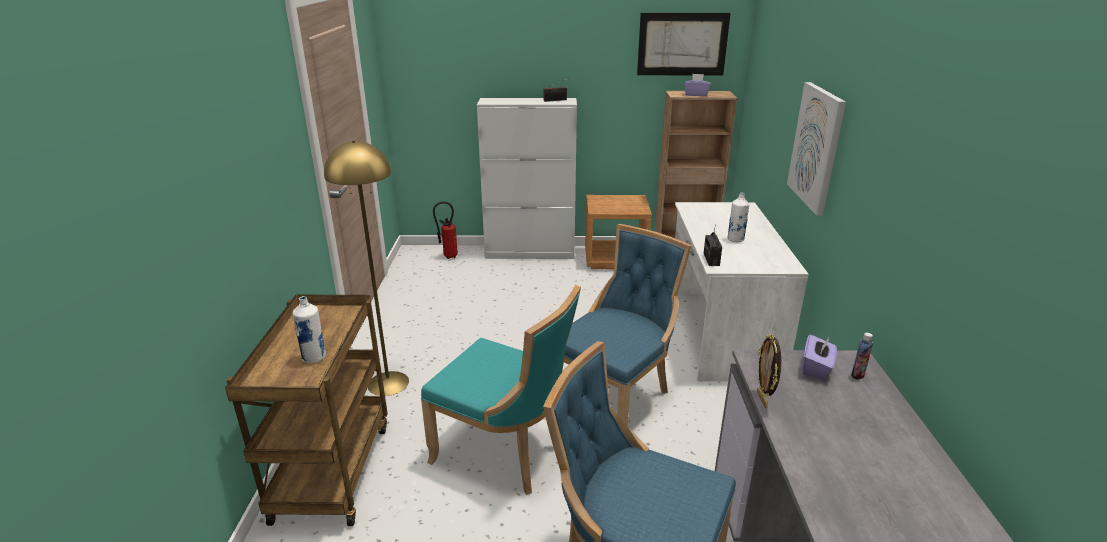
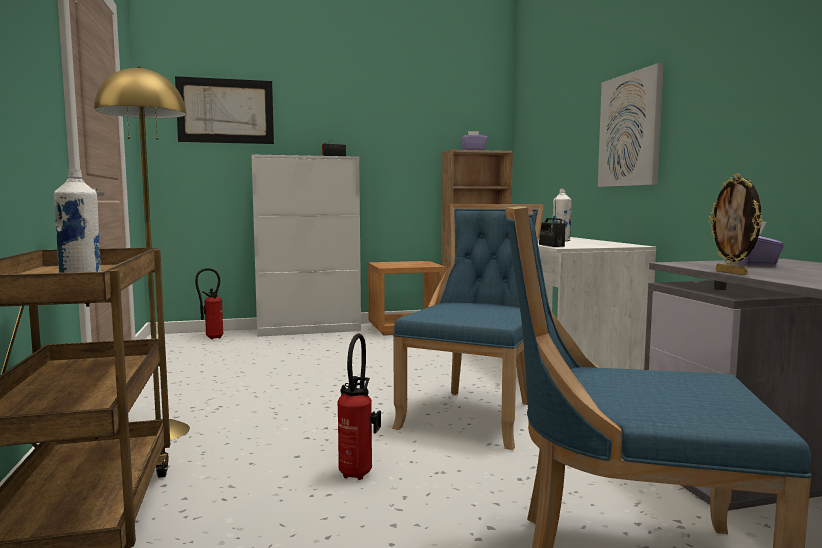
camera: 15 degrees left, 20 degrees down
(506, 452) = (359, 472): turquoise chair -> fire extinguisher
(682, 44) = (453, 110): picture -> picture (225, 111)
(857, 375) = (800, 263): bottle -> none

